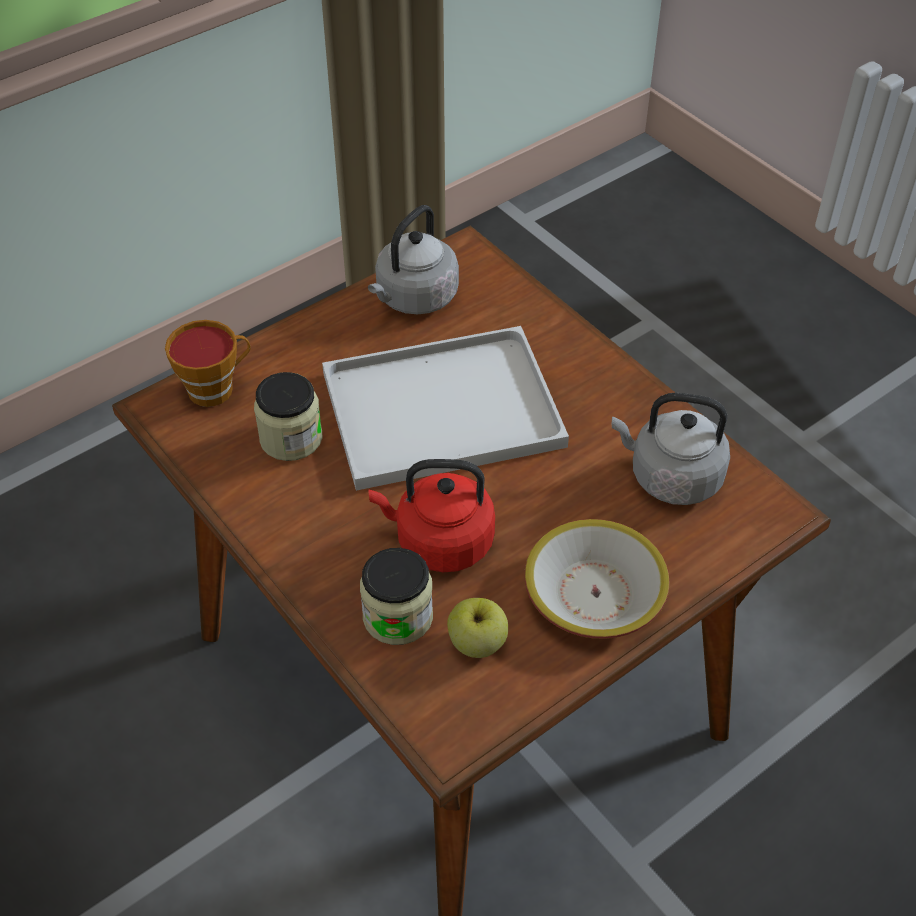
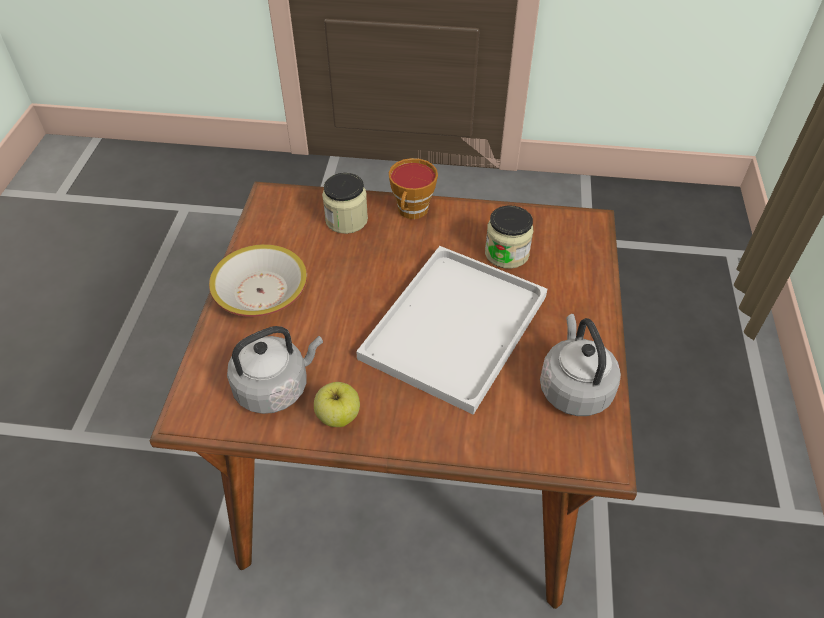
camera: 135 degrees right, 0 degrees up
(216, 388) = (582, 248): cup -> cup (412, 211)
(439, 542) = (367, 261): red kettle -> none
(477, 643) = (297, 234): apple -> apple (338, 416)

